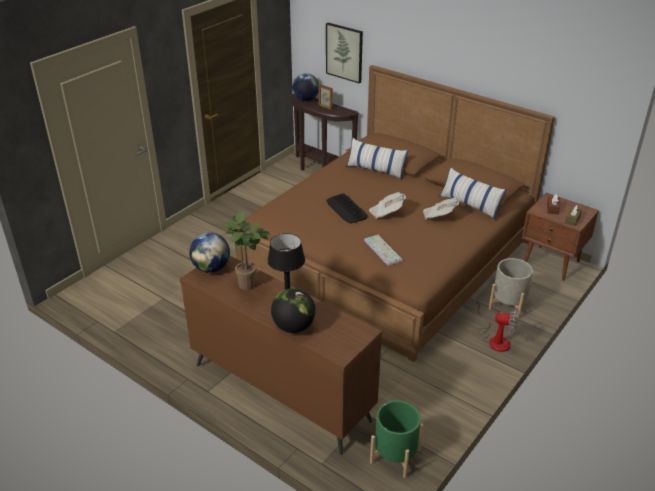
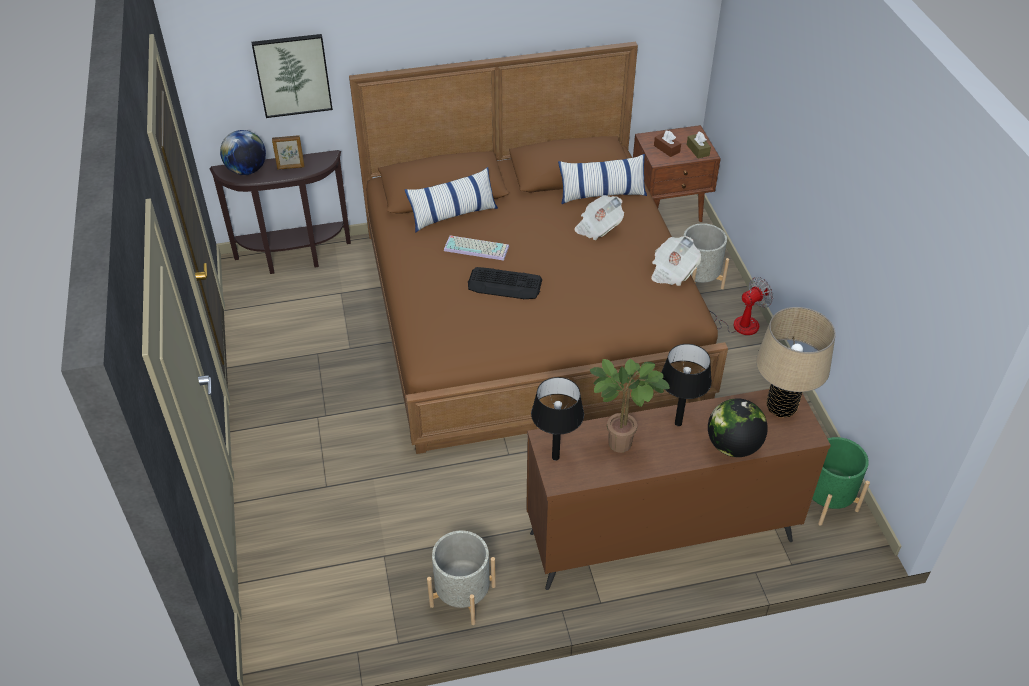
camera: 50 degrees left, 10 degrees up
(163, 337) = (463, 596): none -> grey planter
(211, 268) = (556, 457): globe -> black table lamp
(351, 332) = (781, 407): none -> beige table lamp
(384, 250) = (614, 304): keyboard -> keyboard (477, 248)
(386, 213) = (548, 260): newspaper -> newspaper (672, 271)

